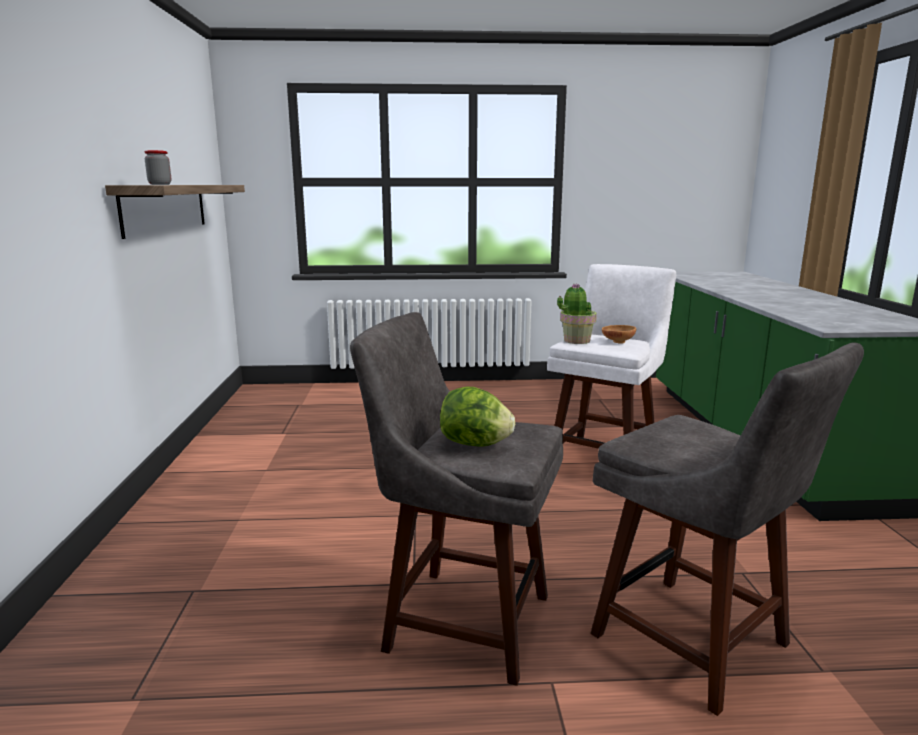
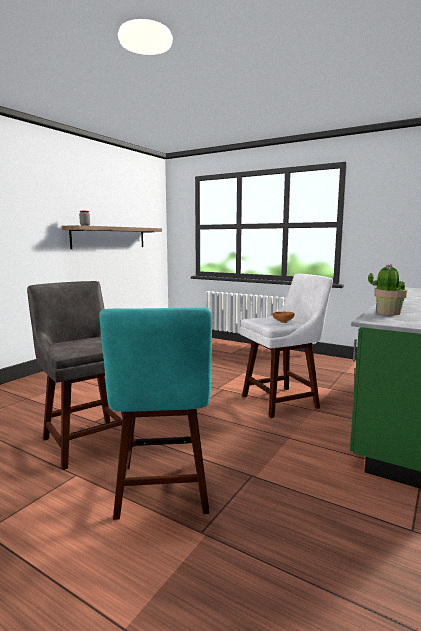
camera: 35 degrees right, 5 degrees down
(475, 444) = (76, 344): lettuce -> none
(576, 341) = (260, 318): potted plant -> potted plant (388, 313)
(696, 643) = (162, 491): grey stool -> turquoise stool

